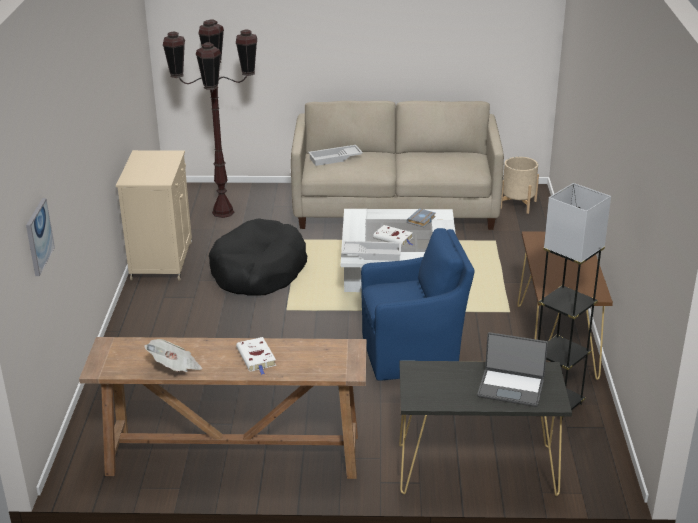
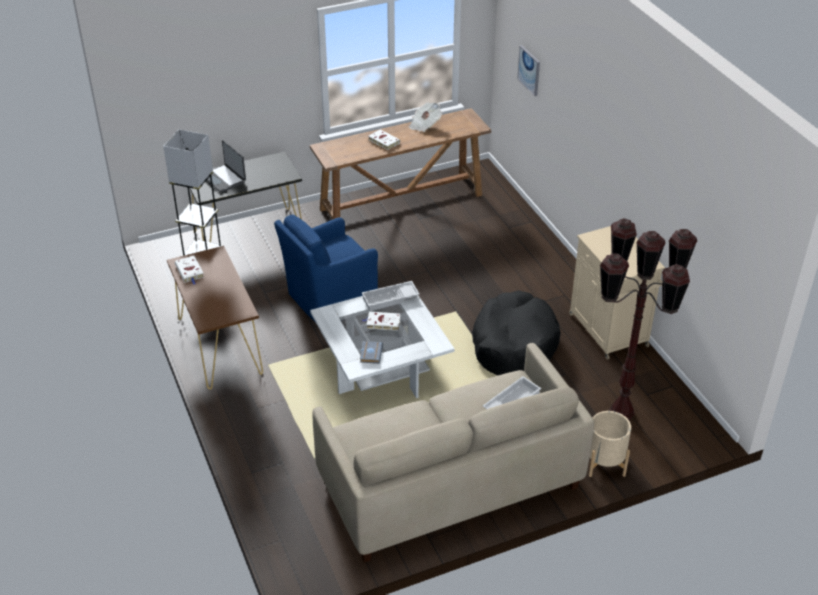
camera: 155 degrees right, 10 degrees up
(511, 388) = (224, 179): laptop -> laptop turned 120 degrees counterclockwise
(518, 204) = (311, 536): beige planter -> beige planter (604, 463)
(586, 283) = (190, 271): none -> white book

